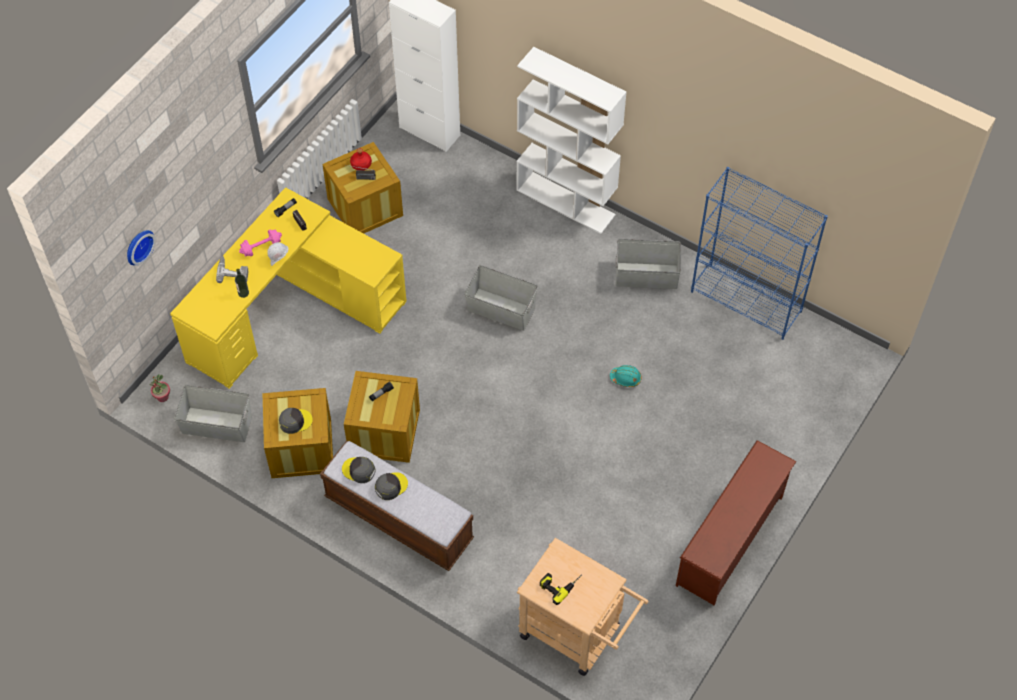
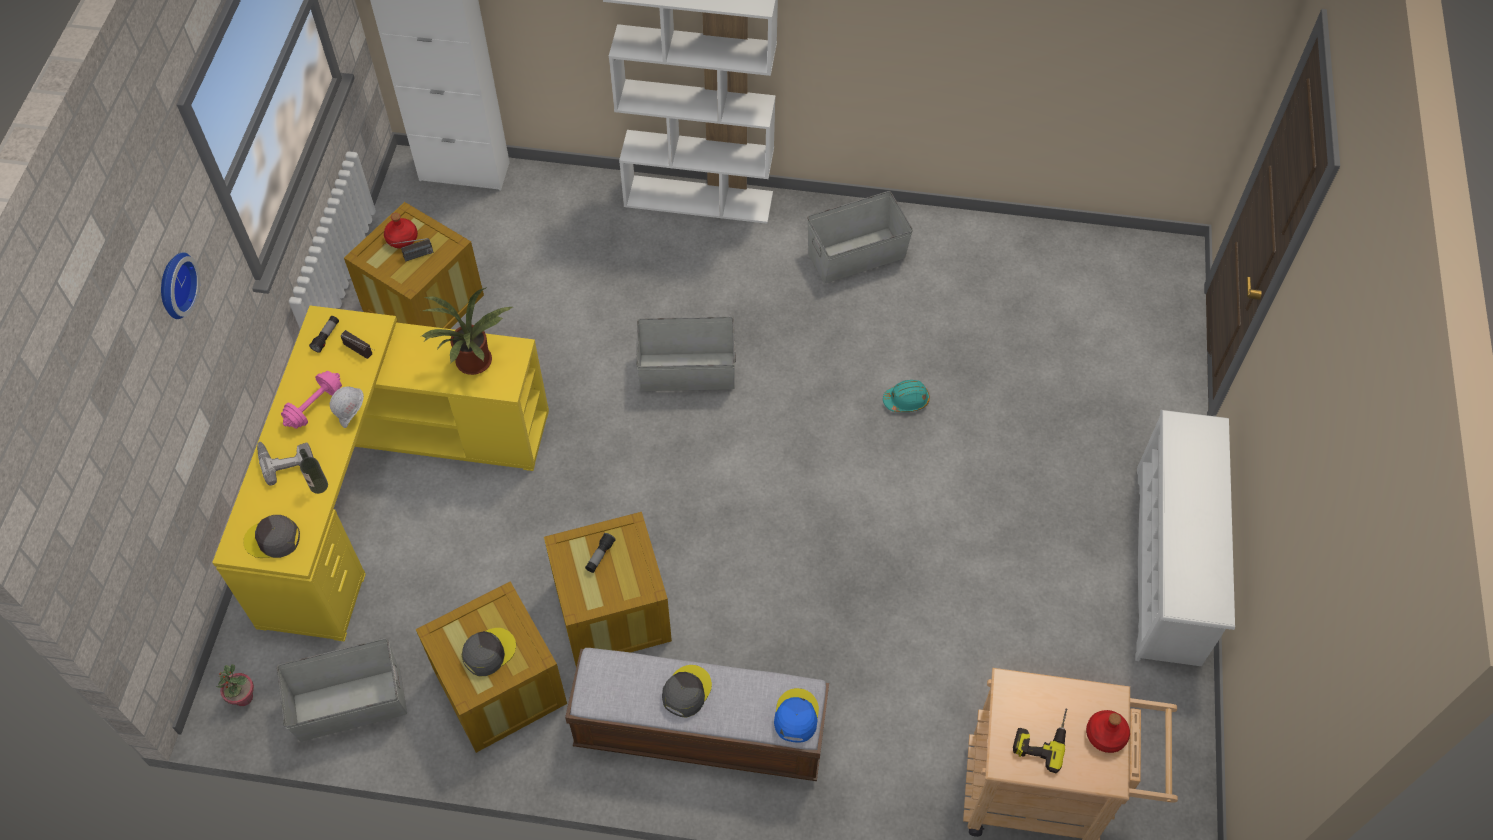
camera: 25 degrees left, 0 degrees up
(138, 246) = (123, 472): wall clock -> wall clock (174, 285)
(358, 470) = (625, 688): grey cap -> grey cap (273, 539)
(360, 257) = (474, 365): none -> potted plant
(443, 524) = (796, 716): none -> blue cap
(596, 598) = (1105, 735): none -> red bottle
(731, 541) = (1170, 566): brown shoe rack -> white shoe rack
(746, 301) = (1002, 241): blue bookcase -> none

